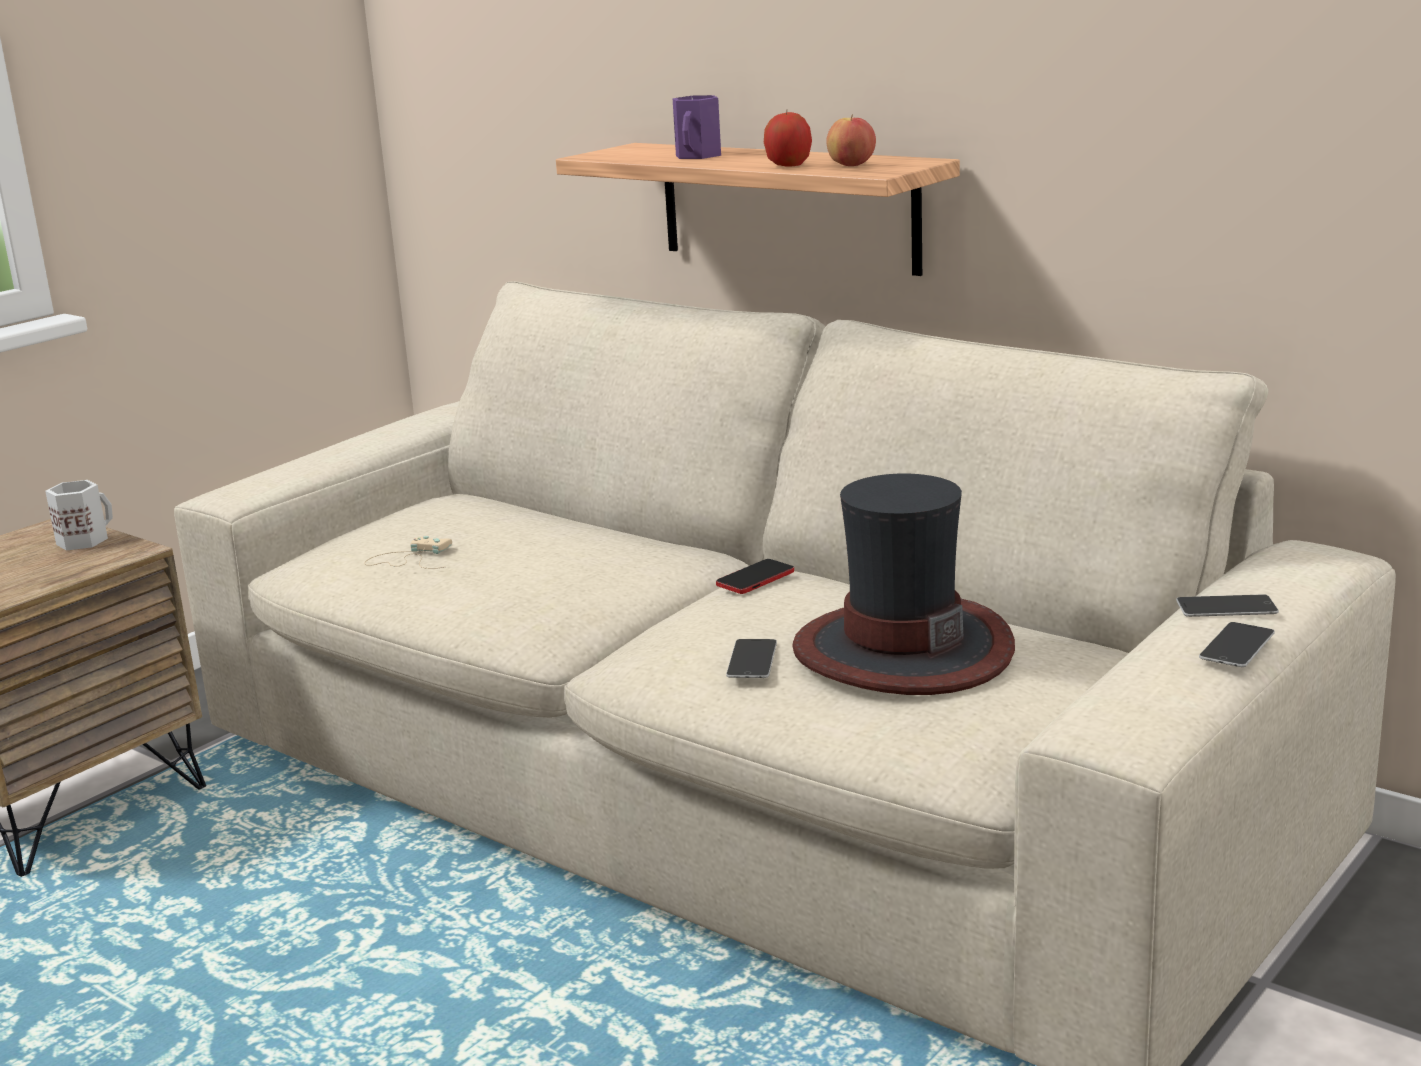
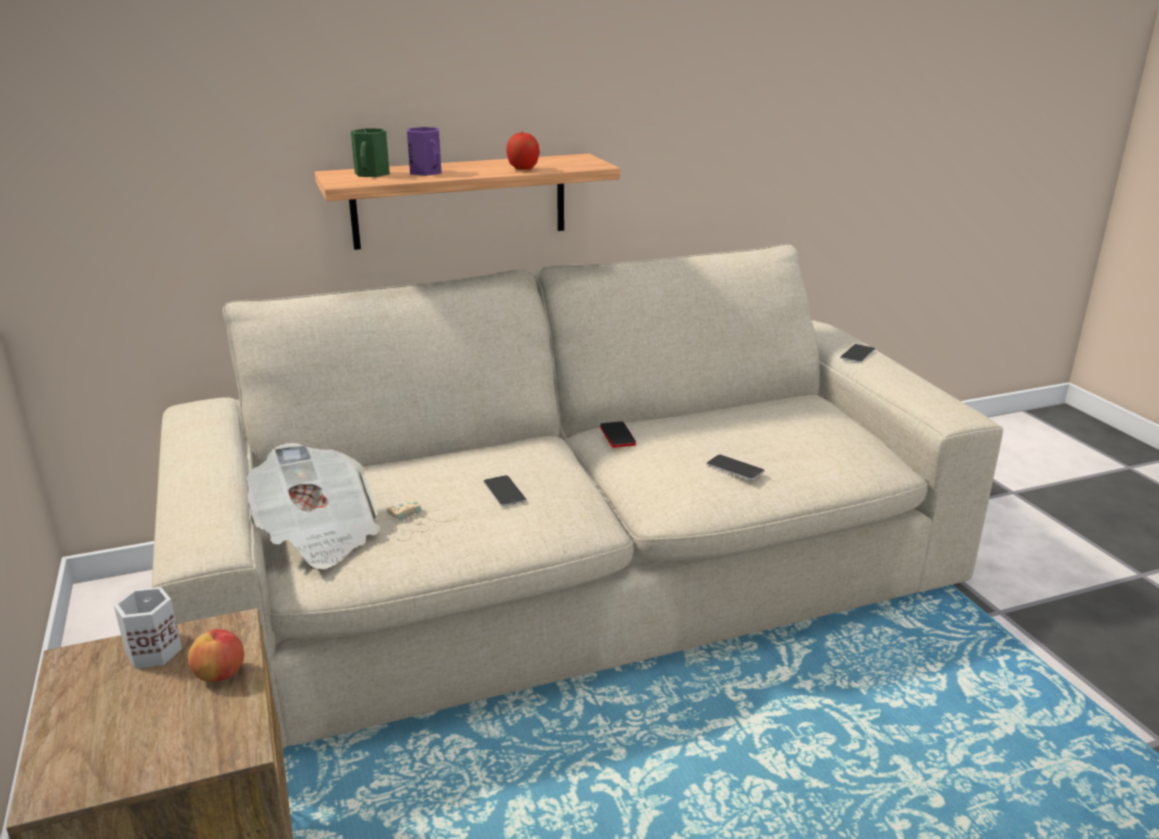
camera: 60 degrees left, 5 degrees up
(352, 535) = (318, 534): none -> newspaper
(652, 151) = (372, 174): none -> green mug
(852, 165) = (558, 164): apple -> apple (220, 674)
(901, 649) = (765, 432): hat -> none
(1237, 645) = (900, 365): phone -> phone (504, 491)

